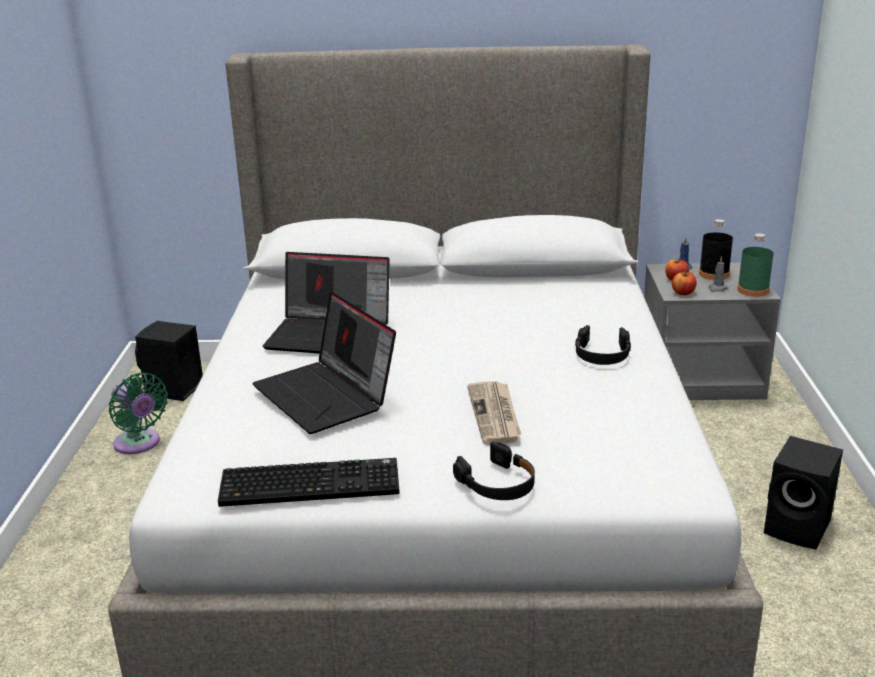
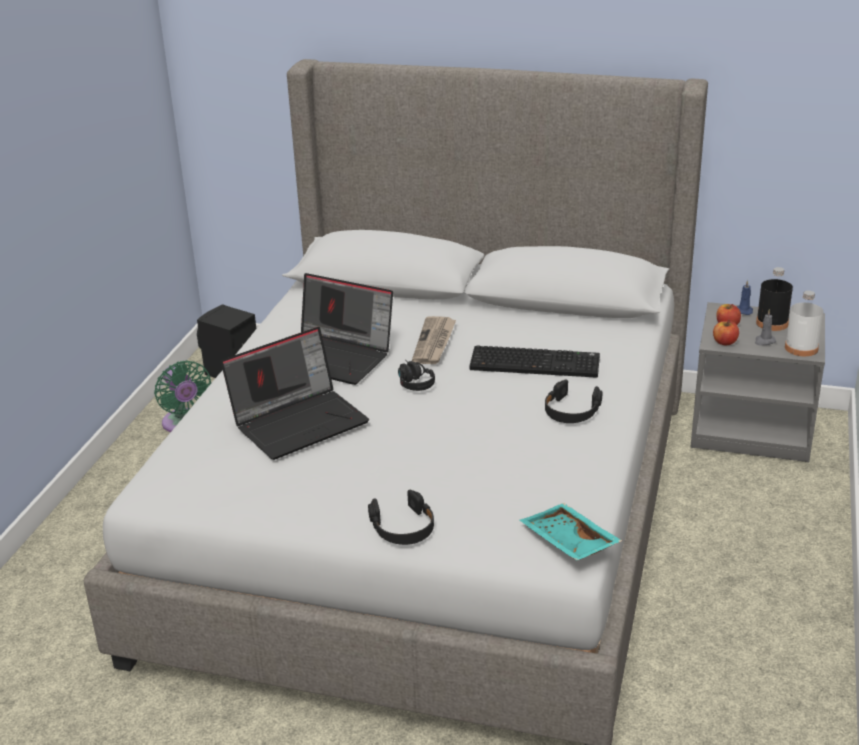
camera: 15 degrees right, 5 degrees up
(312, 483) = (252, 503): keyboard -> keyboard (536, 363)
(327, 396) = (300, 421): laptop -> laptop turned 105 degrees counterclockwise
(426, 347) = (412, 382): none -> black headphones
(495, 415) = (438, 461): newspaper -> newspaper (434, 343)
(680, 473) = (567, 543): none -> turquoise tray
(753, 290) = (801, 348): green bottle -> white bottle
(799, 528) = (763, 604): black speaker -> none

